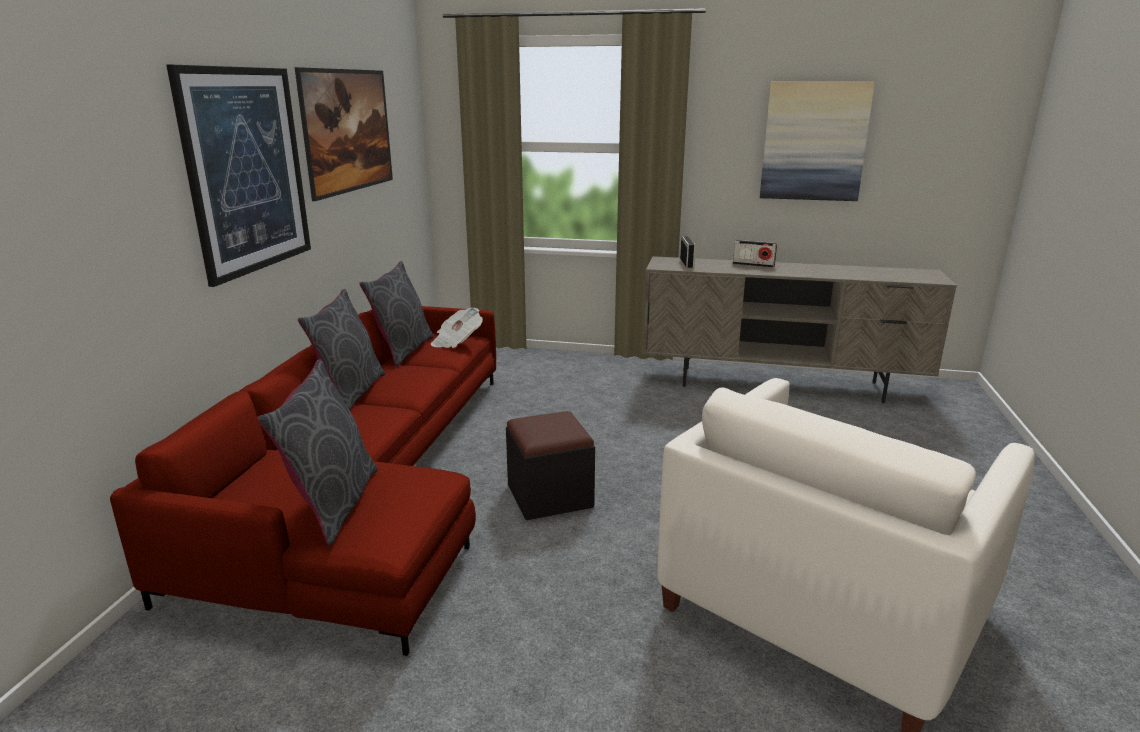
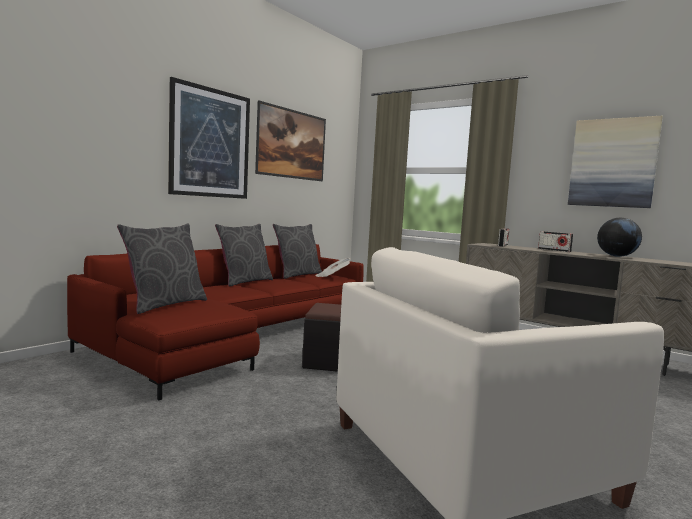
camera: 25 degrees right, 15 degrees down
(828, 268) = (617, 256): none -> globe

